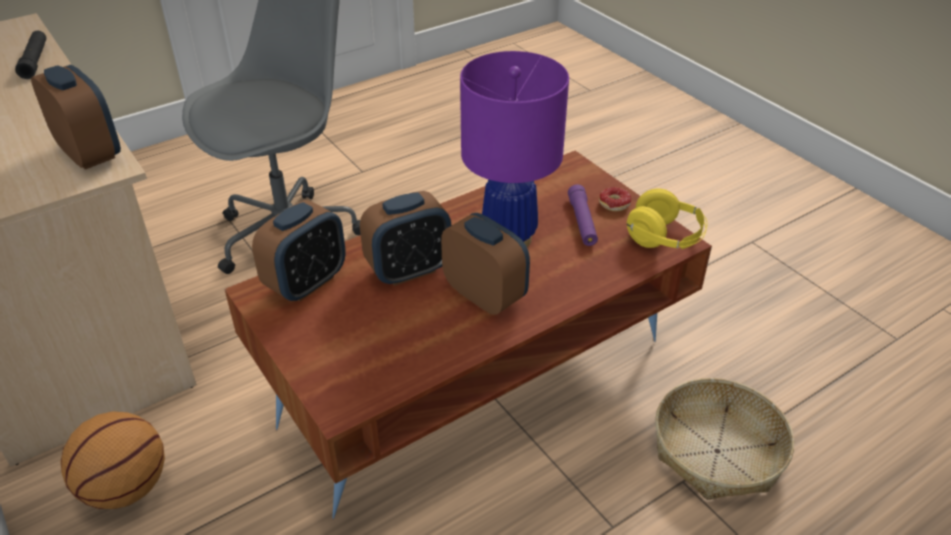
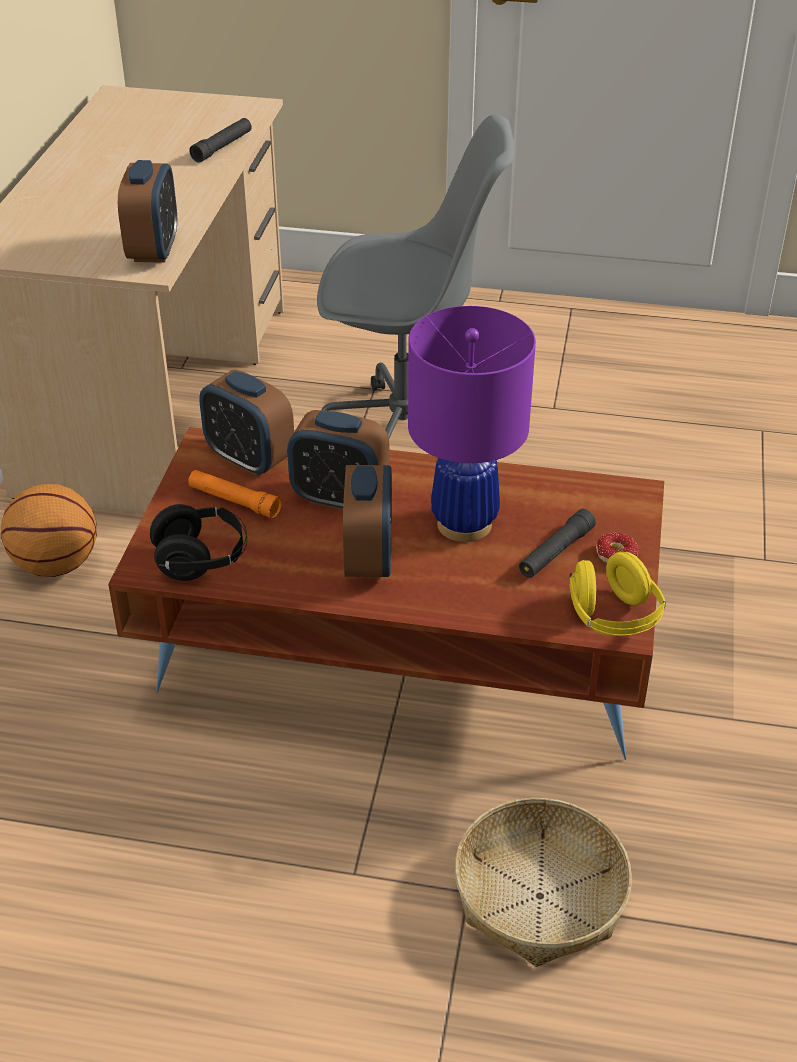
camera: 45 degrees right, 0 degrees up
(306, 283) = (249, 459): alarm clock -> alarm clock turned 45 degrees clockwise
(338, 317) = (234, 501): none -> orange flashlight
(374, 372) = (202, 560): none -> black headphones
(582, 222) = (556, 552): purple flashlight -> black flashlight

